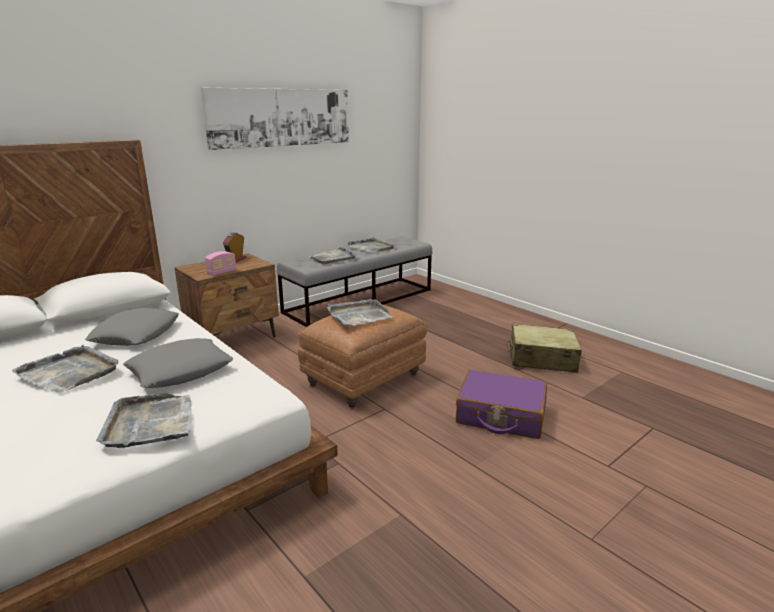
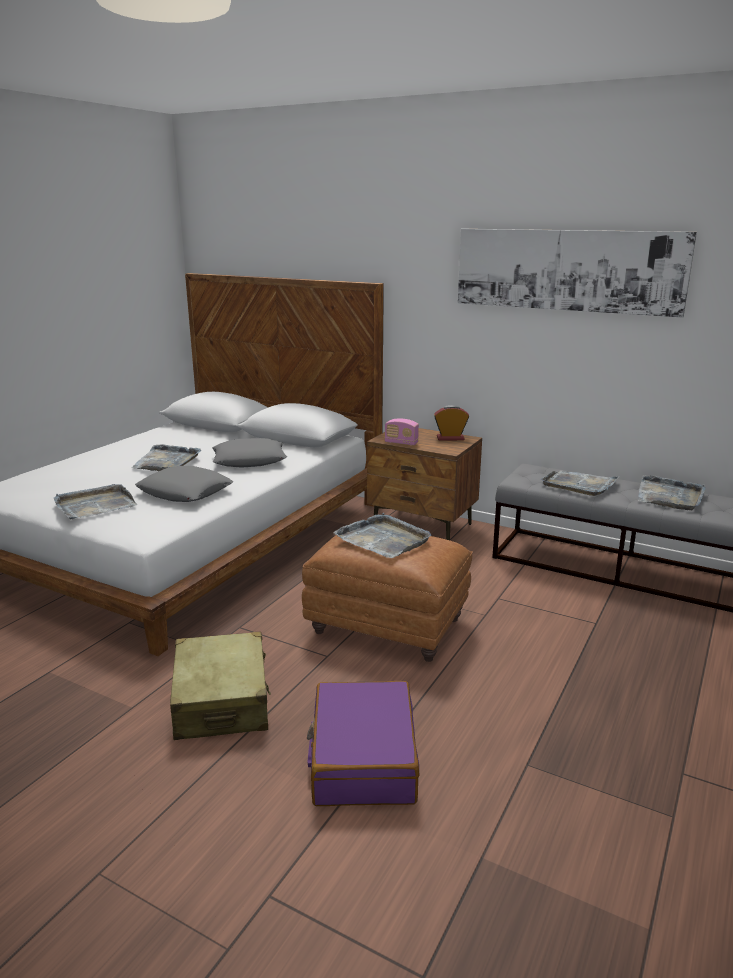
camera: 70 degrees right, 0 degrees up
(541, 359) = (598, 791): beige suitcase -> beige suitcase (222, 701)

